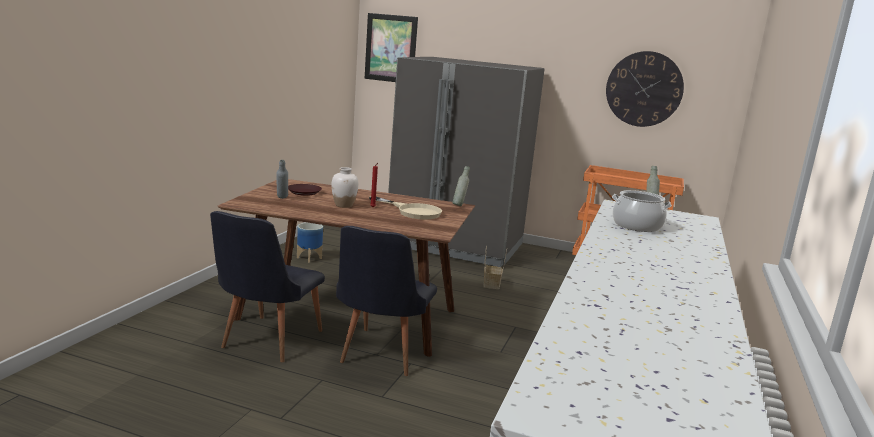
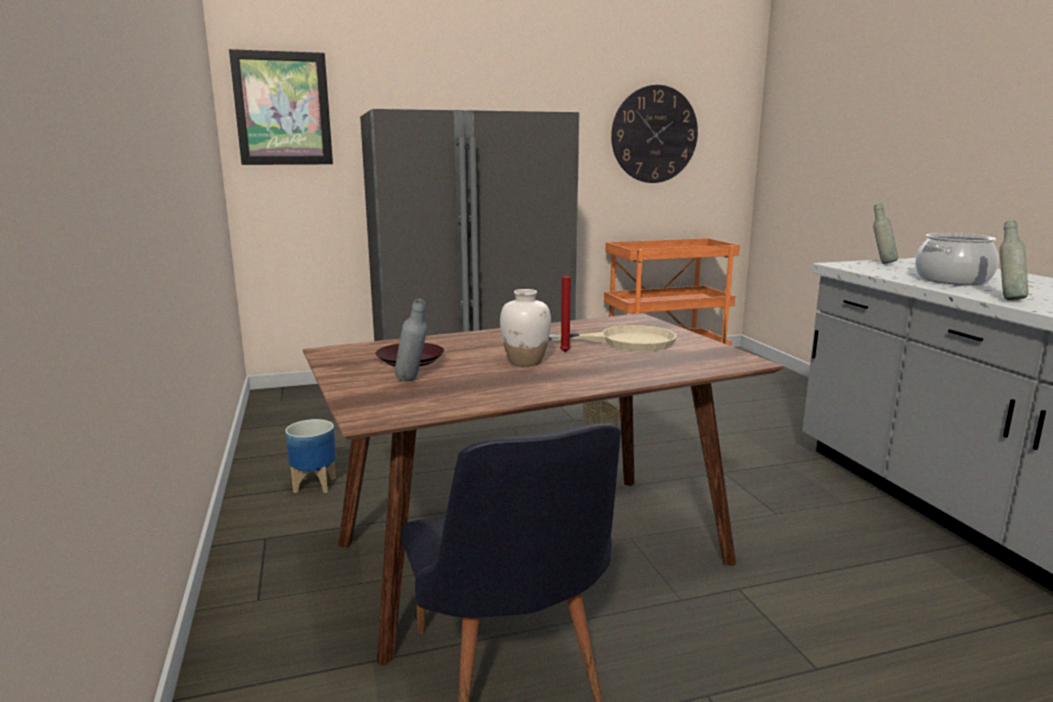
camera: 35 degrees left, 0 degrees up
(380, 356) = (690, 599): black chair -> none
(459, 205) = (634, 318): grey bottle -> grey bottle (1007, 299)

